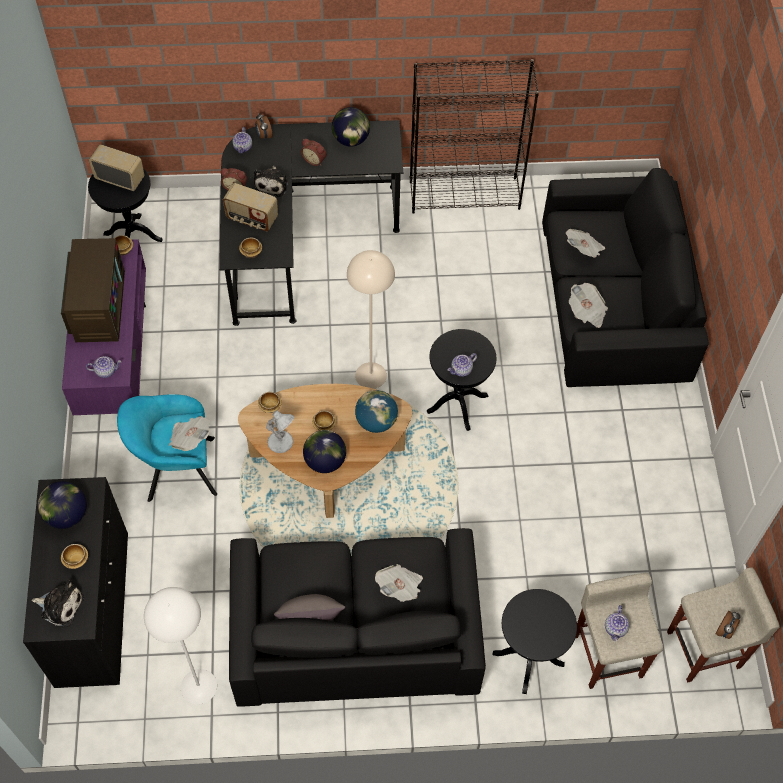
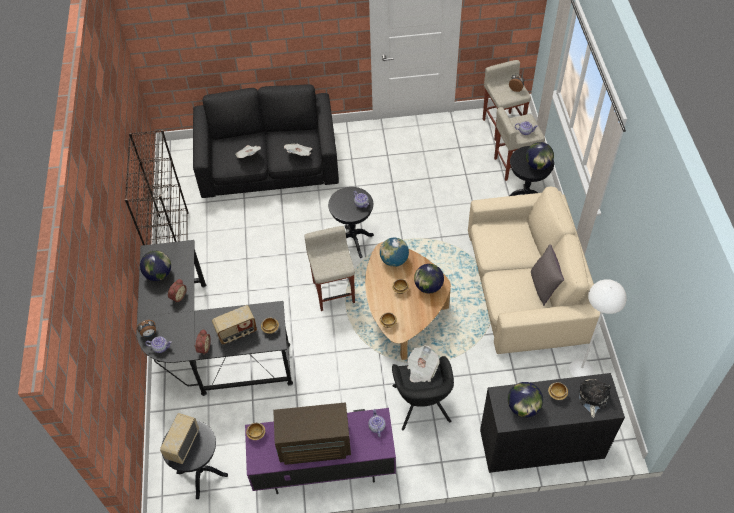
camera: 90 degrees left, 5 degrees down
(176, 469) = (422, 406): turquoise armchair -> black armchair
(252, 219) = (237, 332): radio -> radio turned 45 degrees clockwise
(272, 184) = (201, 322): plush toy -> none
(281, 442) = (416, 313): white table lamp -> none
(355, 630) = (524, 286): black sofa -> beige sofa
(371, 375) = (333, 291): beige floor lamp -> beige stool
(400, 587) = (512, 240): newspaper -> none
(530, 632) = (538, 165): none -> globe

